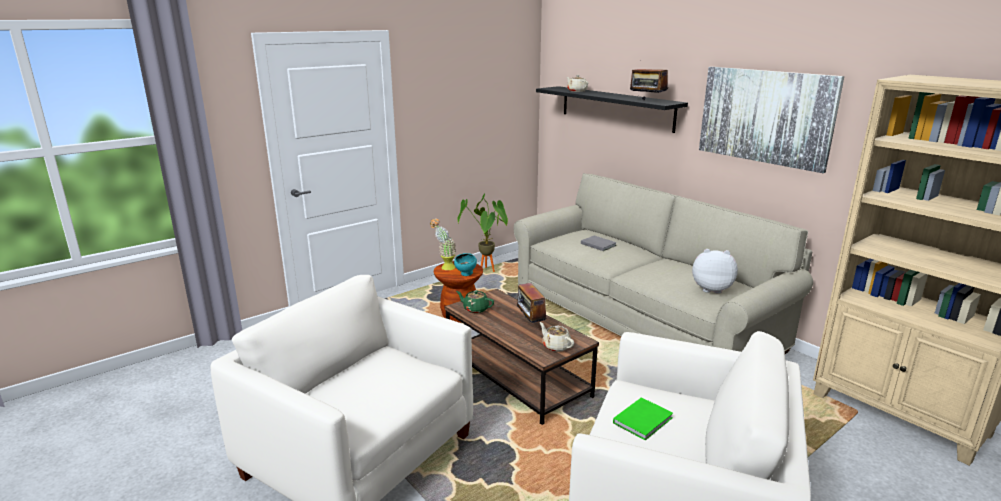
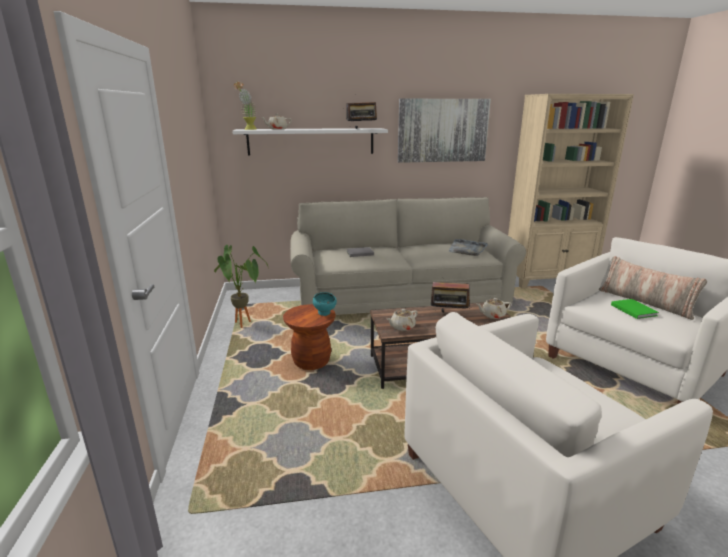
camera: 60 degrees left, 0 degrees up
(444, 267) = (295, 319): potted plant -> potted plant (248, 129)
(475, 309) = (402, 327): green teapot -> beige teapot
(616, 108) = (311, 141): black shelf -> white shelf
(695, 432) = (645, 302): none -> pillow
(711, 289) = (467, 249): plush toy -> grey tray

